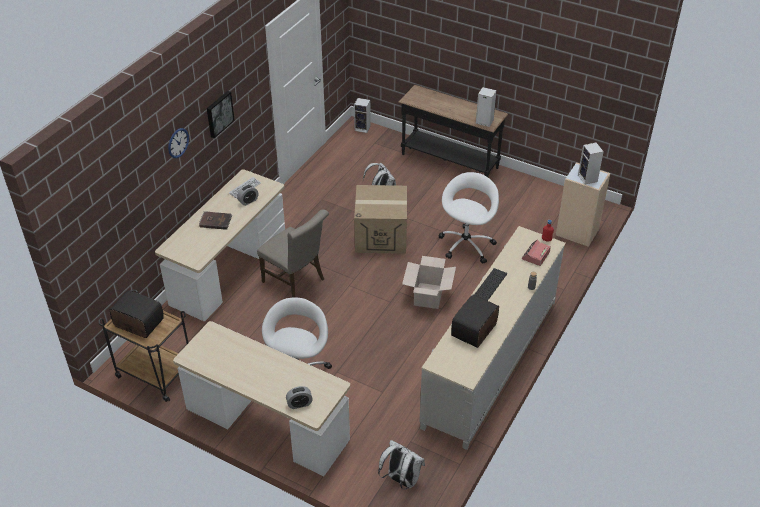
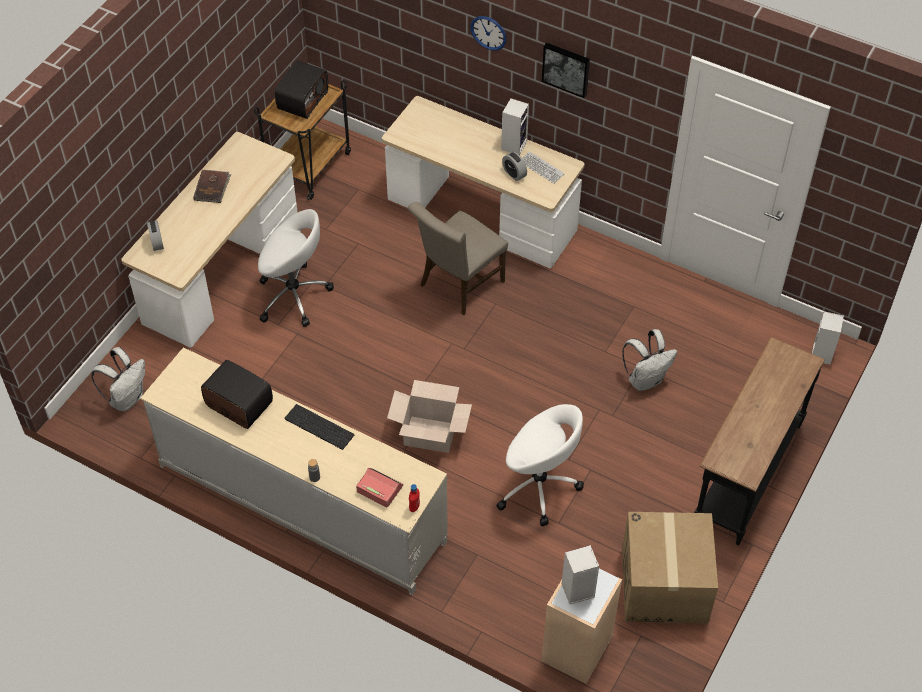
camera: 90 degrees right, 10 degrees up
(215, 221) = (472, 145): brown book -> brown book (212, 187)
(381, 235) = (555, 379): cardboard box -> cardboard box (664, 585)
(483, 121) = (725, 452): speaker -> speaker (514, 144)

